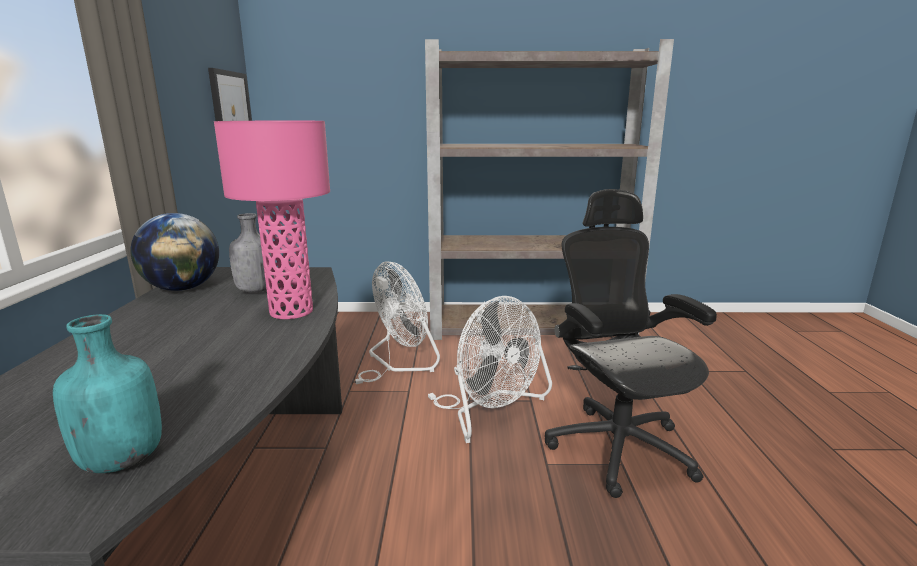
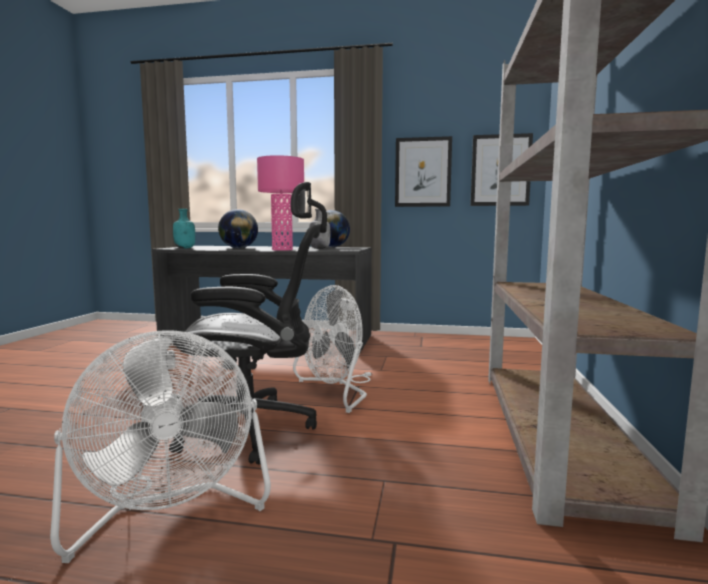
camera: 100 degrees right, 10 degrees down
(178, 367) = (239, 248): none -> globe
(179, 122) = (423, 172): none -> picture
(394, 360) = (437, 367): white fan -> white fan (162, 513)

